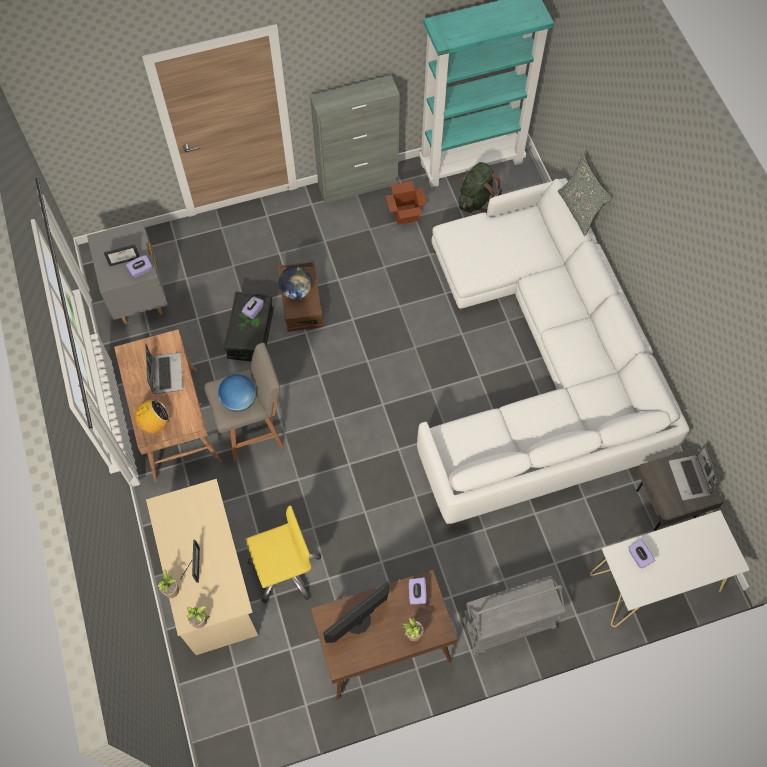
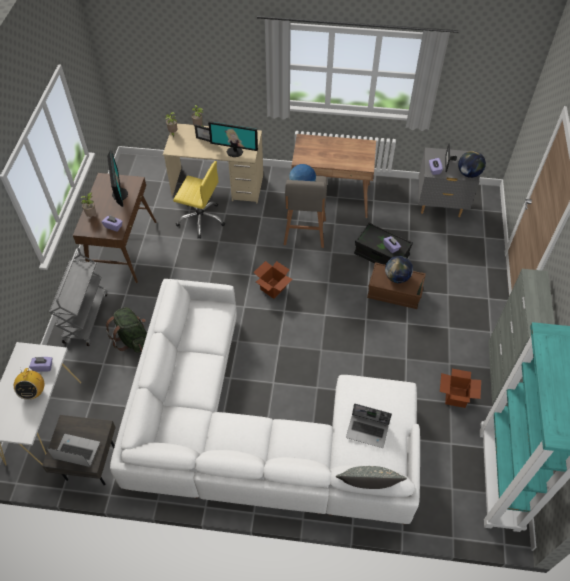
camera: 115 degrees right, 10 degrees down
(133, 234) = (469, 173): none -> globe
(155, 423) = (308, 144): radio -> radio (33, 392)
(166, 373) = (342, 158): laptop -> laptop (368, 431)
(206, 514) = (235, 151): none -> monitor
(285, 570) = (201, 219): yellow office chair -> yellow office chair turned 75 degrees counterclockwise
(356, 430) = (273, 288): none -> cardboard box
(476, 200) = (451, 462): green backpack -> green backpack (132, 339)

